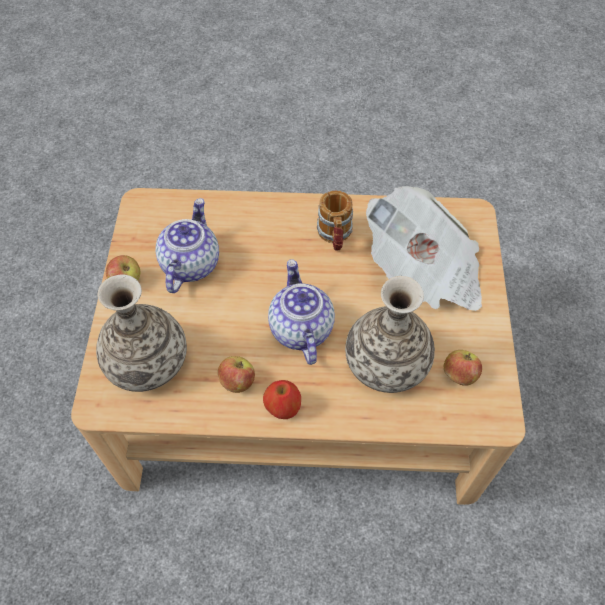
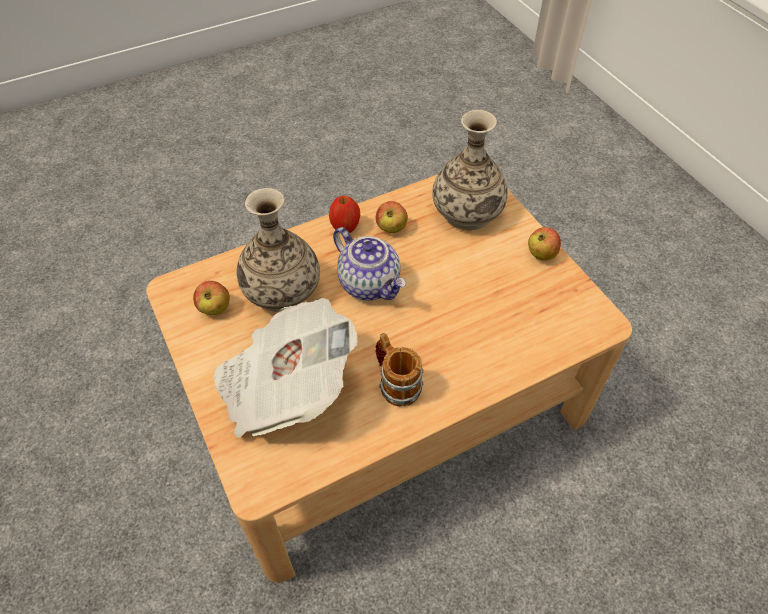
camera: 150 degrees right, 5 degrees down
(190, 264) = (506, 291): teapot -> none

